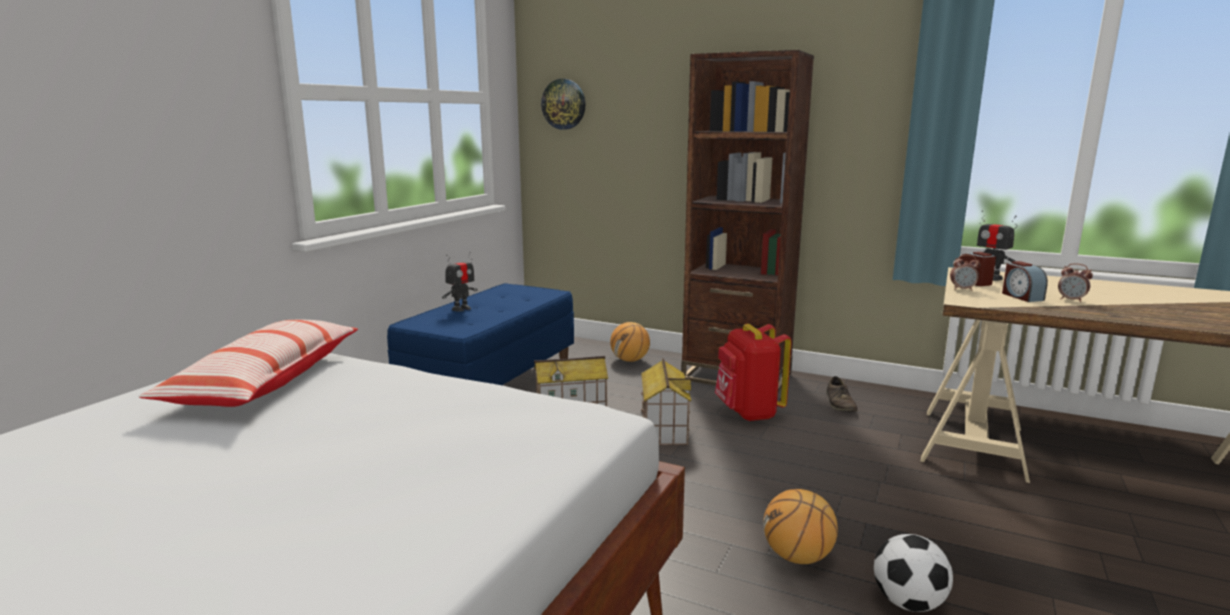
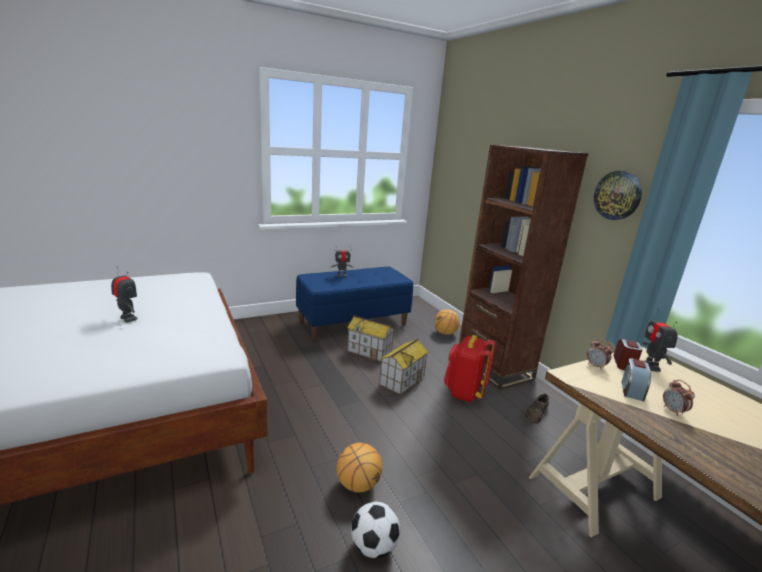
camera: 35 degrees right, 5 degrees up
(266, 381) = (164, 288): pillow -> none
(319, 436) = (128, 318): none -> toy robot
(564, 104) = (452, 164): wall clock -> wall clock (617, 195)

